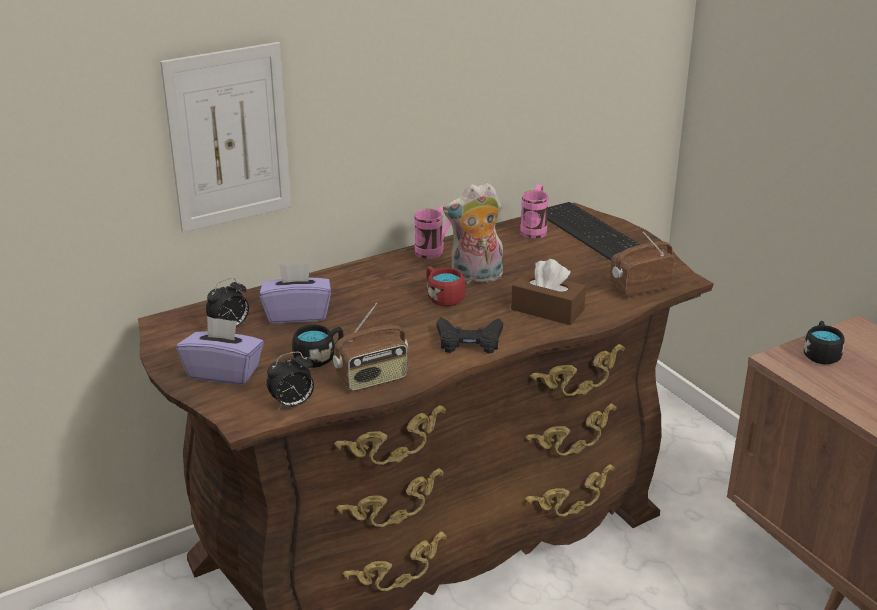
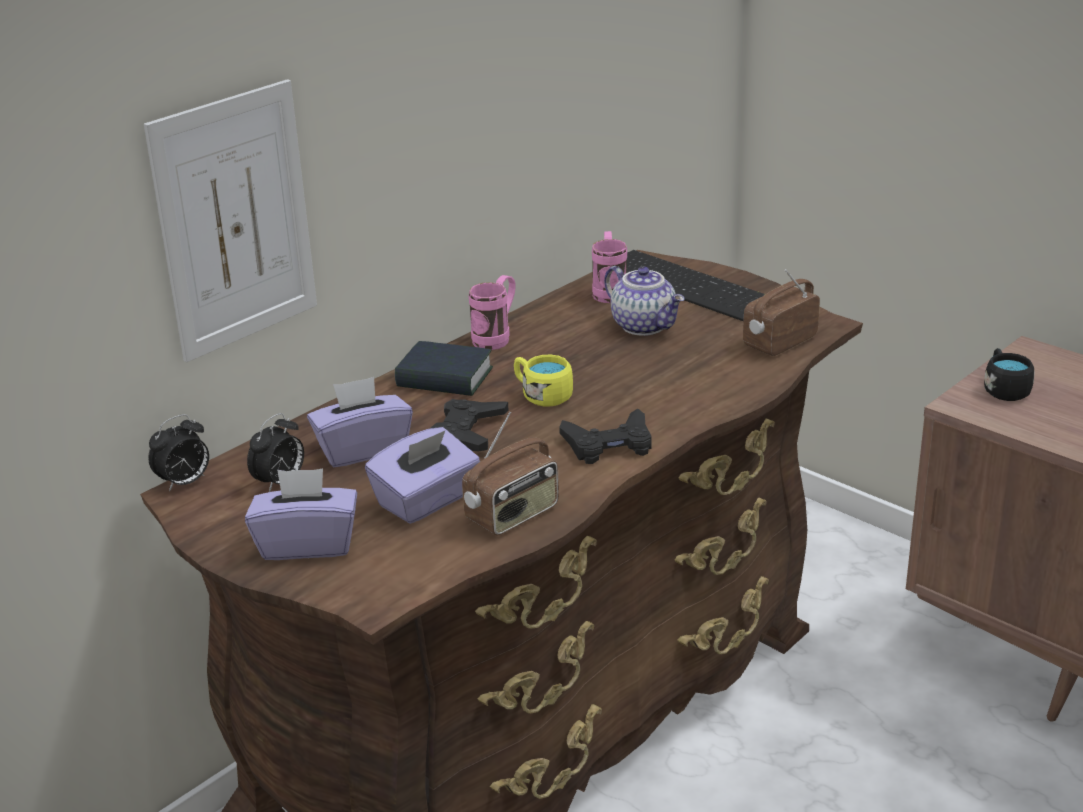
camera: 15 degrees left, 0 degrees up
(292, 404) = (426, 568): alarm clock -> alarm clock (184, 483)
(319, 358) = (426, 501): black mug -> purple tissue box
(375, 315) = (468, 433): none -> black game controller
(382, 273) = (445, 378): none -> book
(442, 297) = (542, 395): red mug -> yellow mug
(475, 278) = (570, 364): plush toy -> none
(546, 259) = (645, 326): none -> teapot
(547, 310) = (683, 388): brown tissue box -> none

